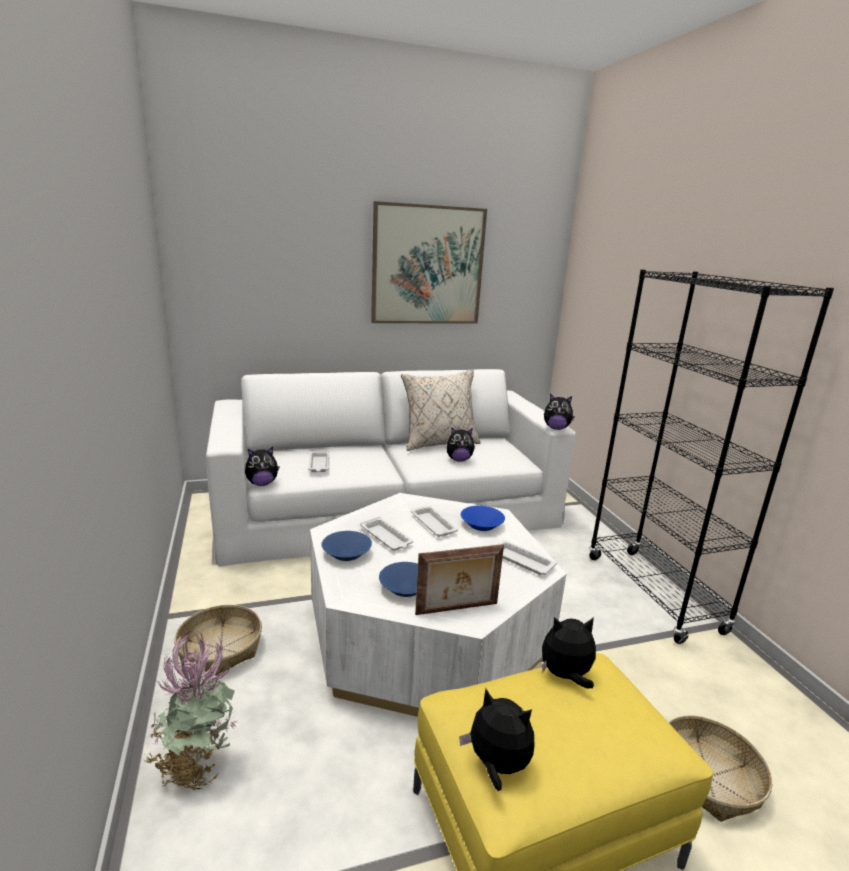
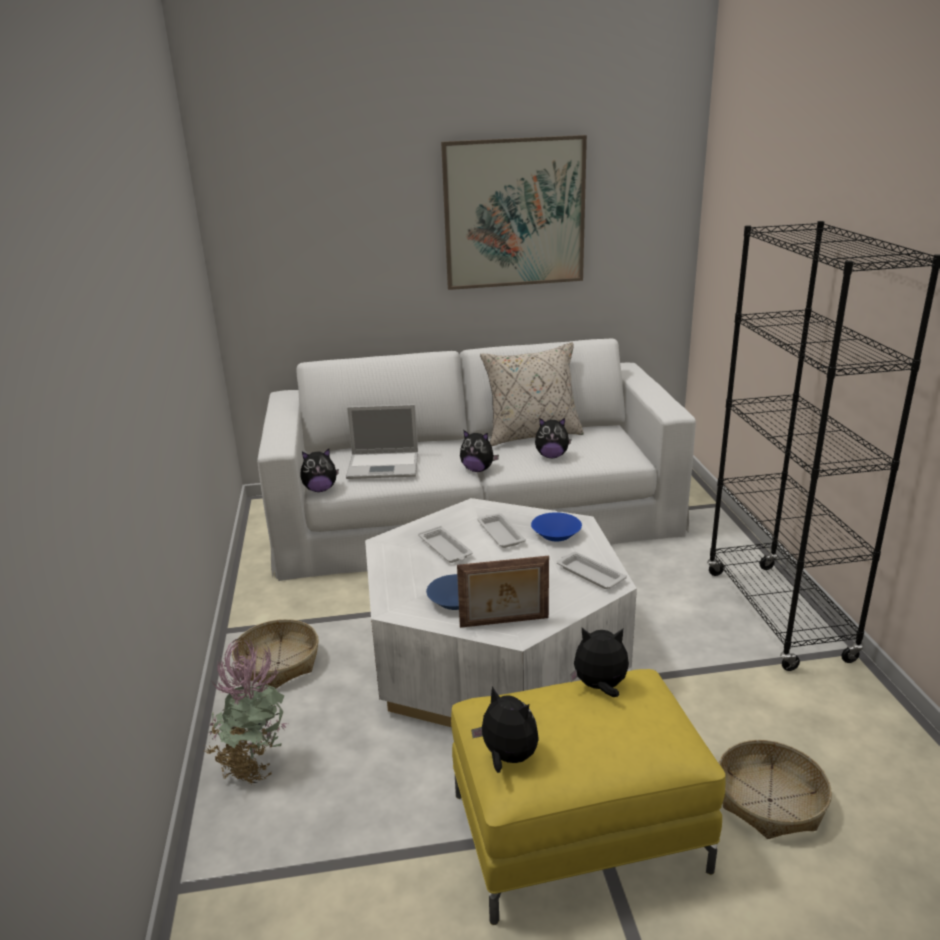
camera: 10 degrees right, 5 degrees up
(319, 464) = (384, 466): white tray -> laptop
(346, 553) = (400, 565): blue bowl -> none
(556, 428) = (671, 415): plush toy -> plush toy (478, 469)

